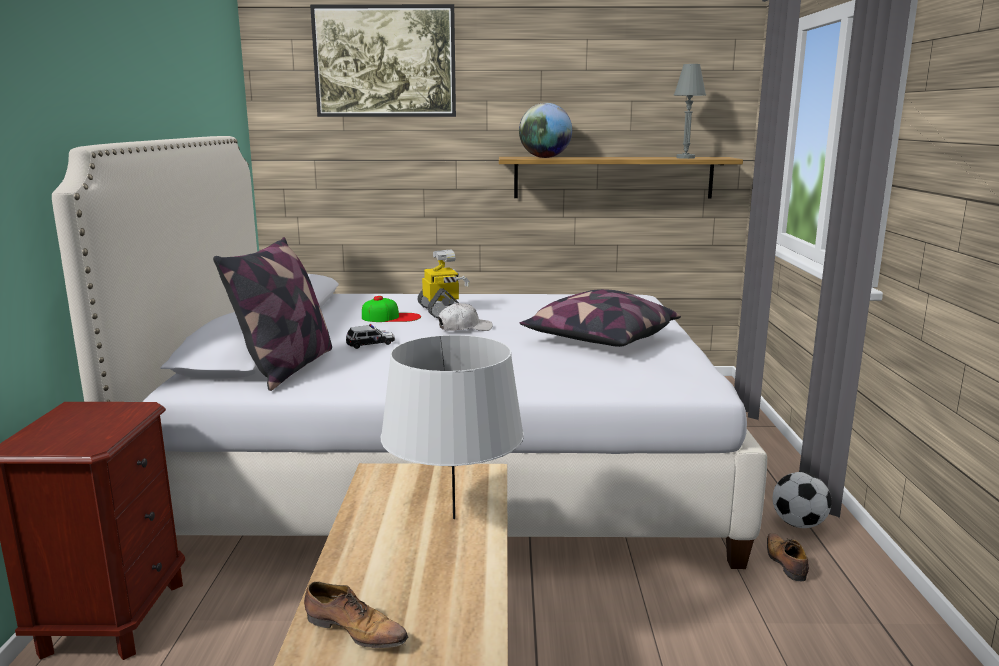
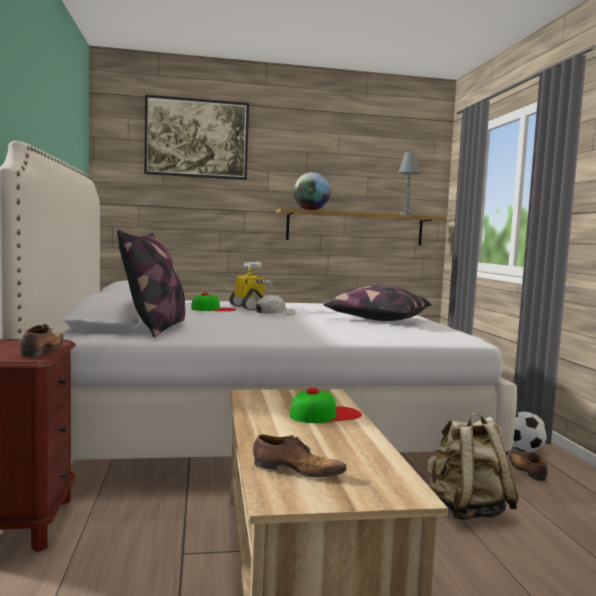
camera: 10 degrees left, 10 degrees down
(110, 430) = (42, 350): none -> shoe
(371, 343) = (210, 319): toy car -> none
(453, 518) = (325, 414): grey table lamp -> cap
(669, 626) = (466, 510): none -> beige backpack

